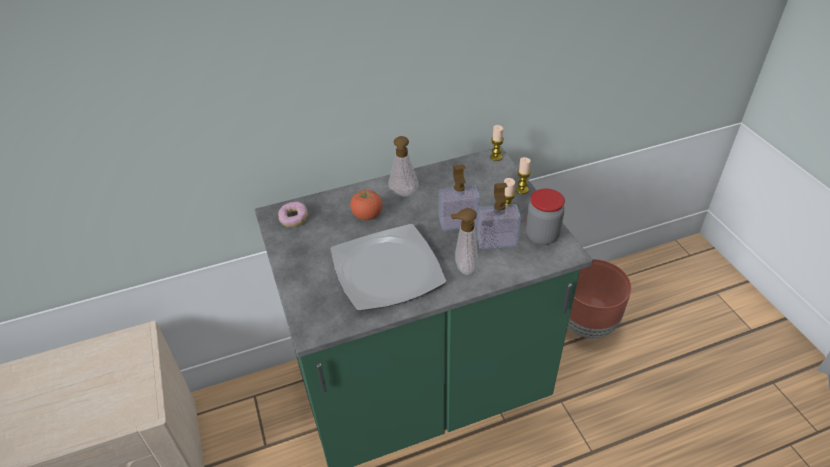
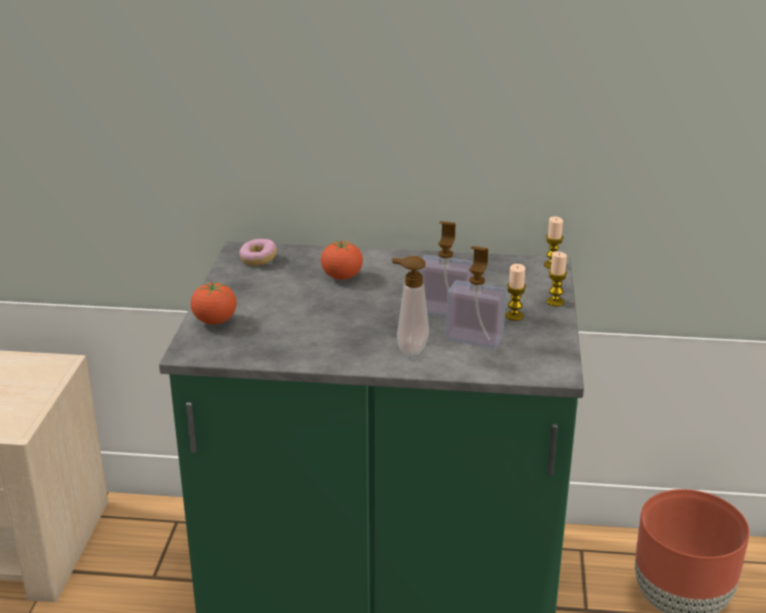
camera: 25 degrees right, 15 degrees down
(307, 293) = (215, 321): none -> tomato
(386, 271) = (317, 328): plate -> none
(403, 195) = (402, 270): soap dispenser -> none
(542, 236) = (537, 348): jar -> none

